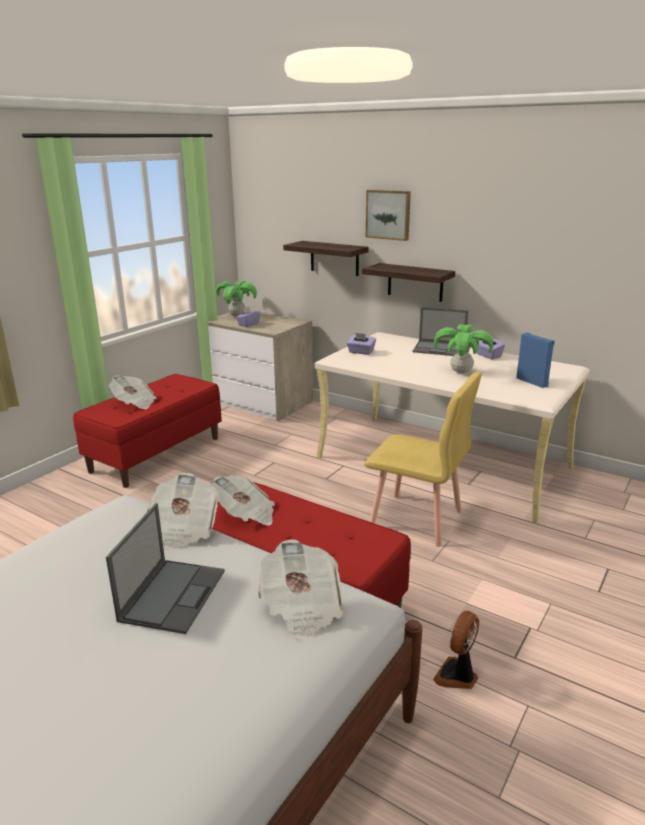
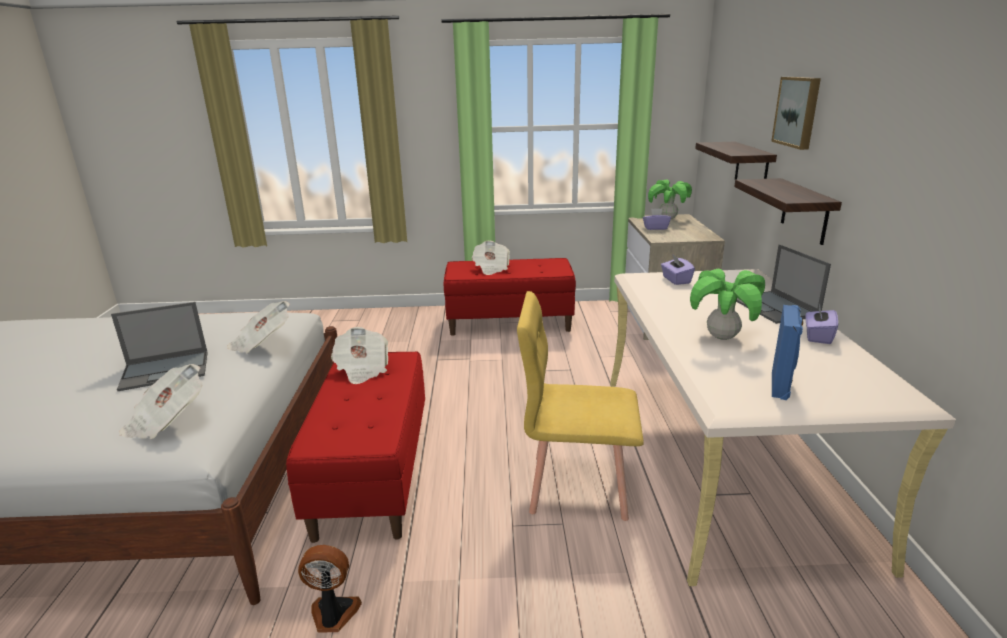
camera: 55 degrees right, 0 degrees up
(416, 519) = (577, 486): yellow chair -> yellow chair turned 105 degrees clockwise

